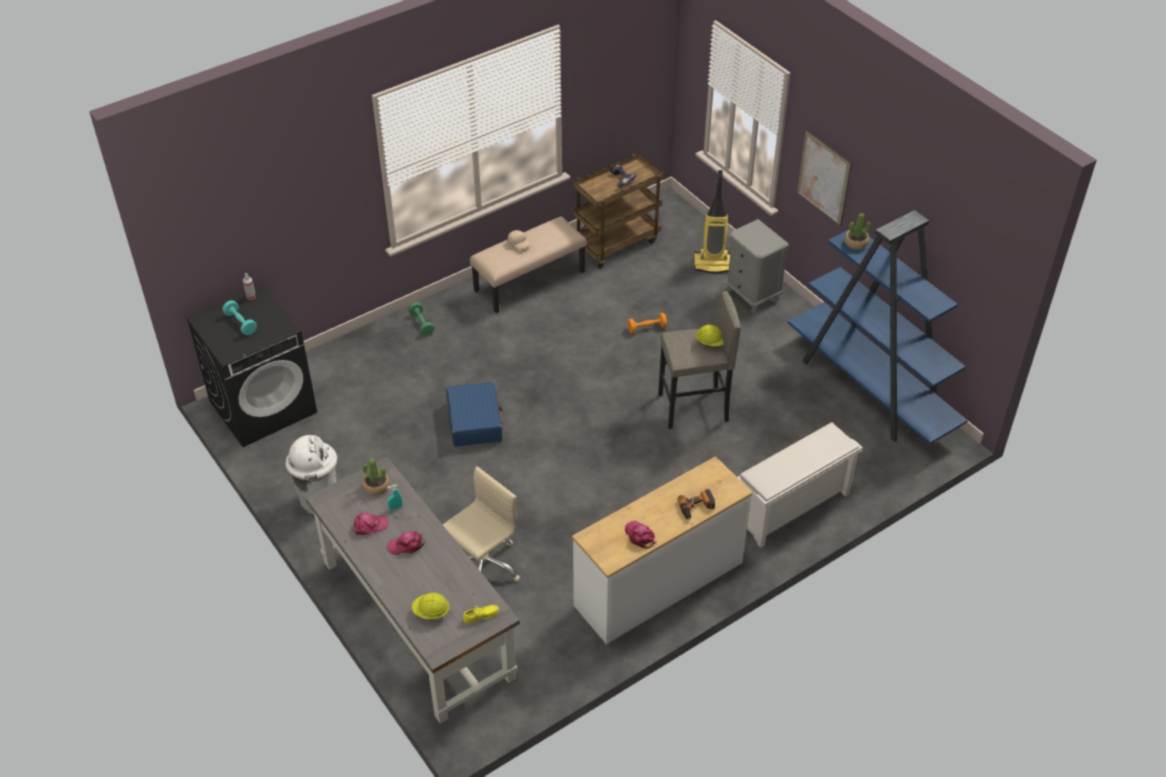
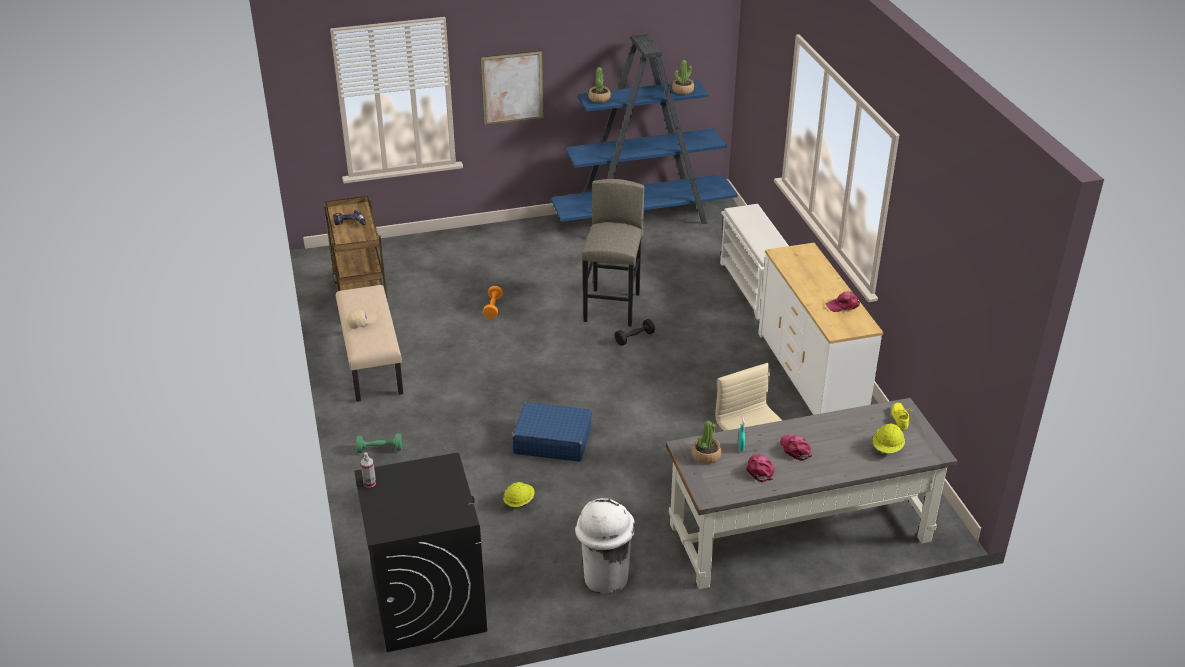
camera: 70 degrees left, 10 degrees down
(241, 323) = (413, 498): turquoise dumbbell -> none
(406, 545) = (795, 449): pink cap -> pink cap turned 150 degrees clockwise
(651, 436) = (634, 338): none -> black dumbbell
(697, 507) = (821, 271): power drill -> none
(711, 343) = (617, 226): yellow hard hat -> yellow hard hat (519, 502)
(713, 264) = (435, 252): vacuum cleaner -> none
(752, 295) = (491, 243): grey nightstand -> none
(921, 298) = (683, 90): none -> potted plant

